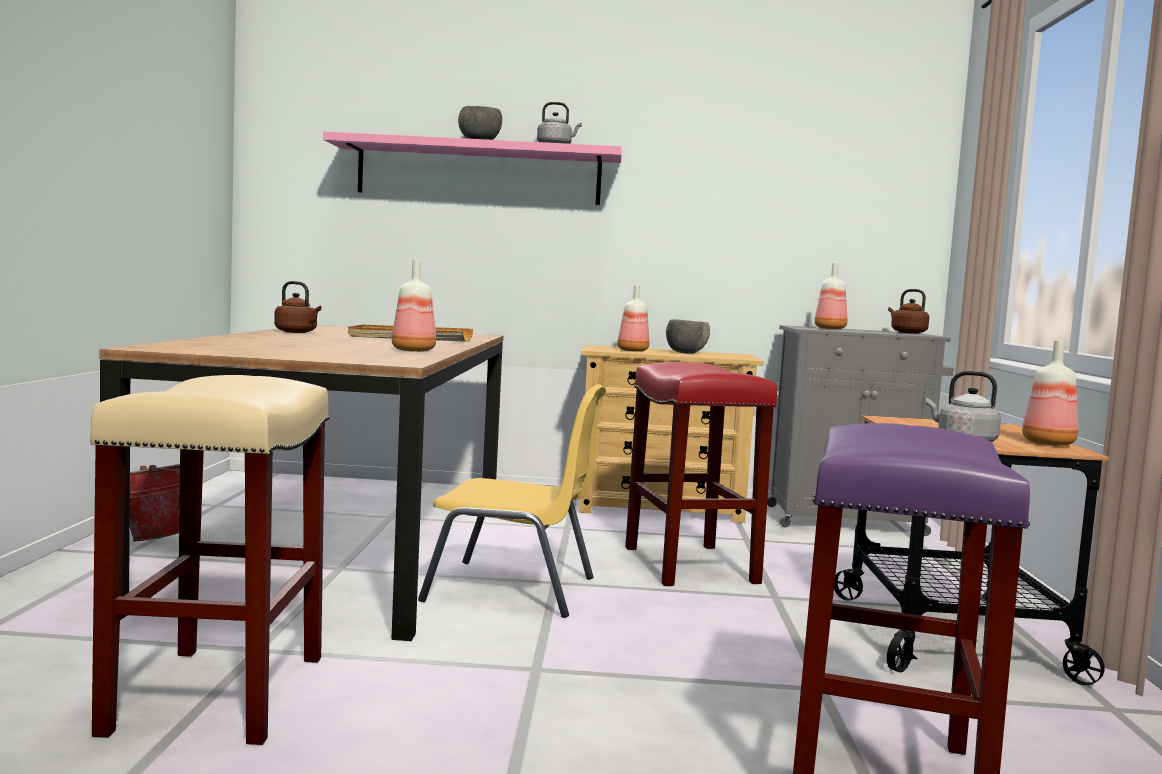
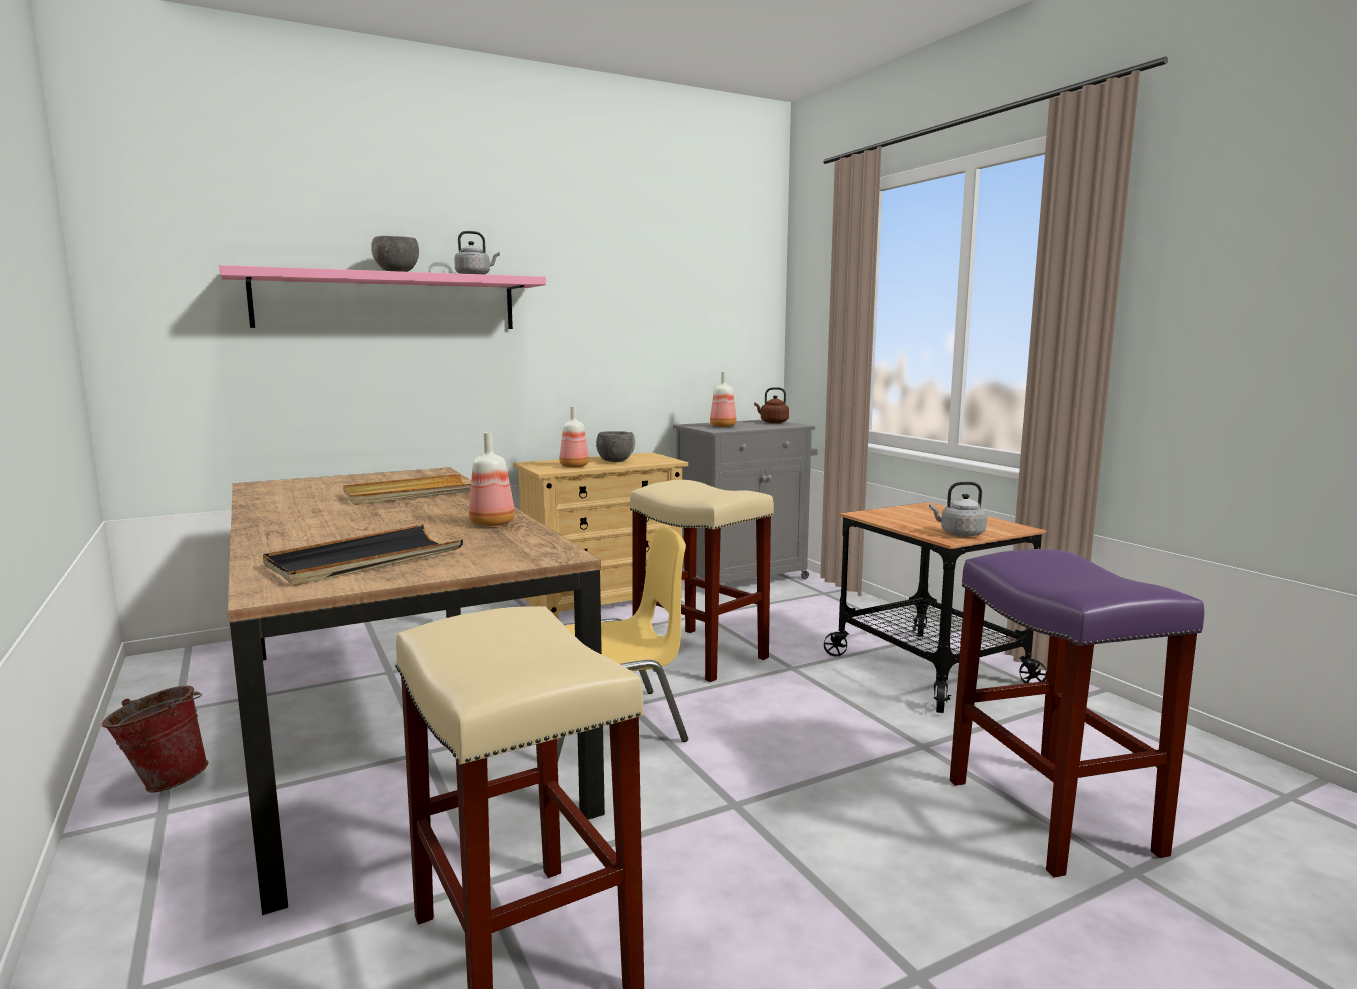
camera: 30 degrees left, 5 degrees up
(254, 348) = (364, 561): none -> black tray
(297, 332) = (283, 508): brown kettle -> none
(691, 565) = (701, 654): red stool -> beige stool
(1047, 443) = (993, 522): bottle -> none

